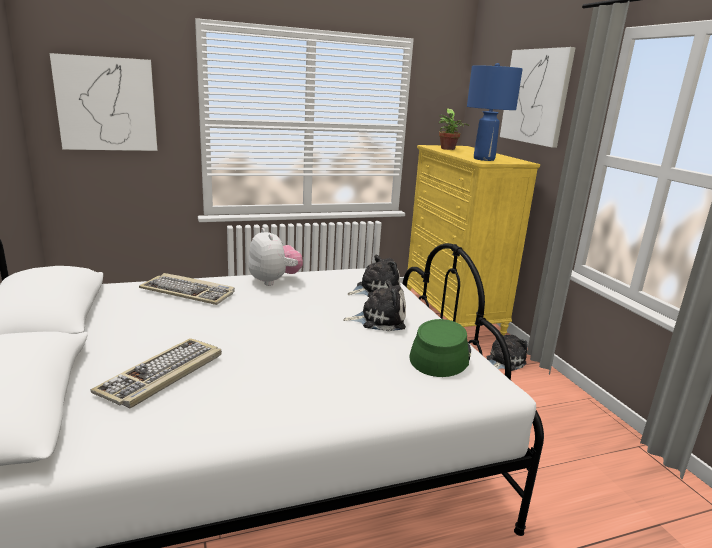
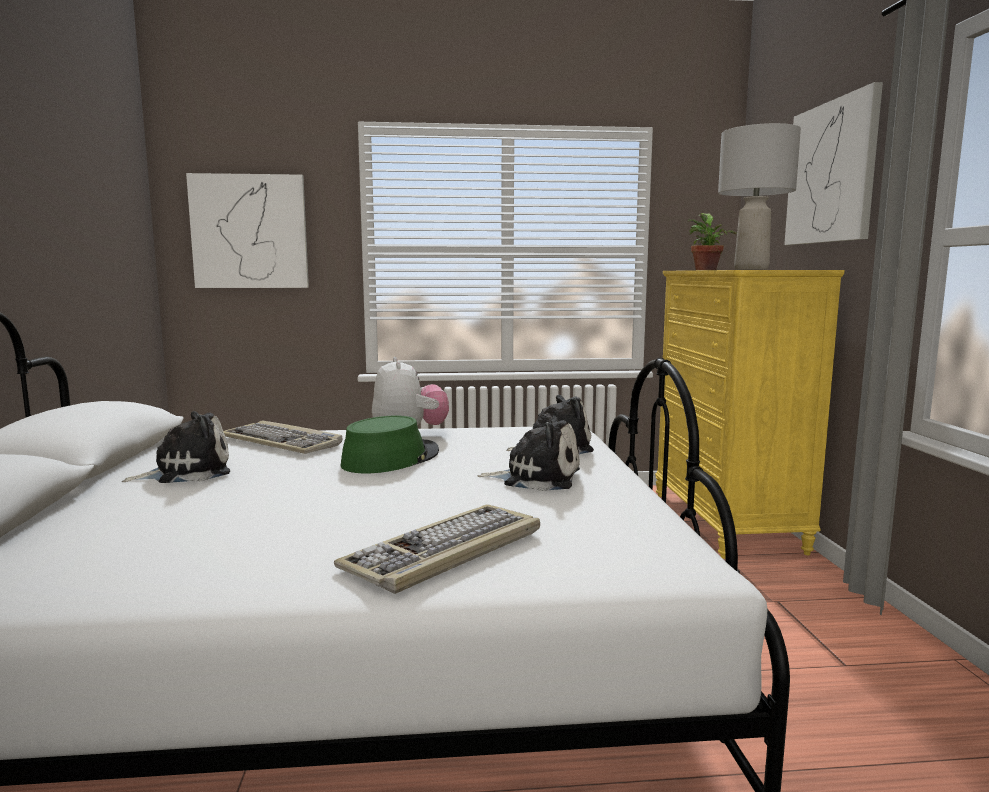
camera: 15 degrees right, 10 degrees down
(162, 375) = (160, 522): keyboard -> keyboard (446, 551)
(440, 355) = (611, 522): green hat -> green hat (390, 458)
(483, 159) = (750, 269): blue table lamp -> grey table lamp
(503, 362) = (800, 592): plush toy -> plush toy (187, 472)

